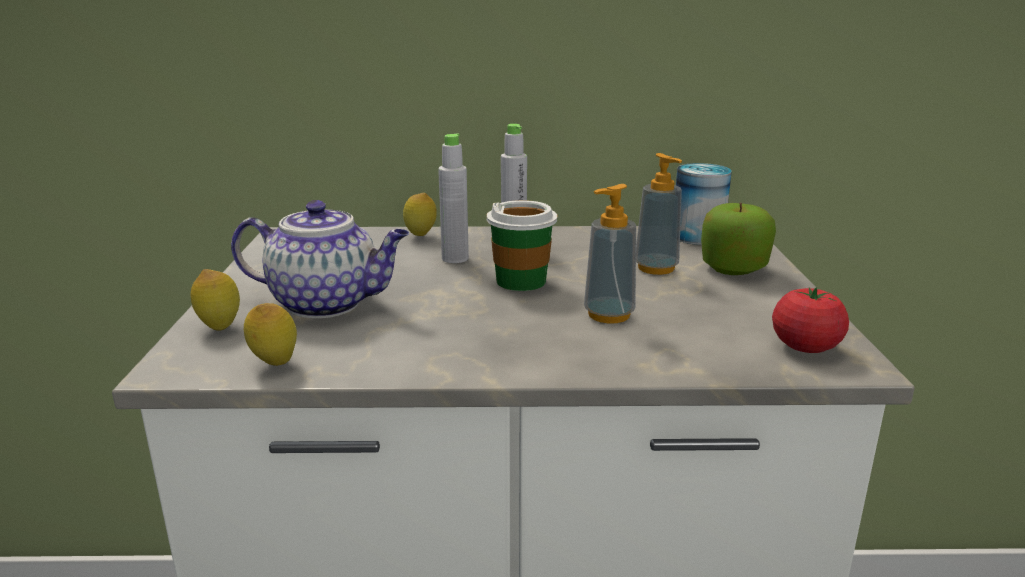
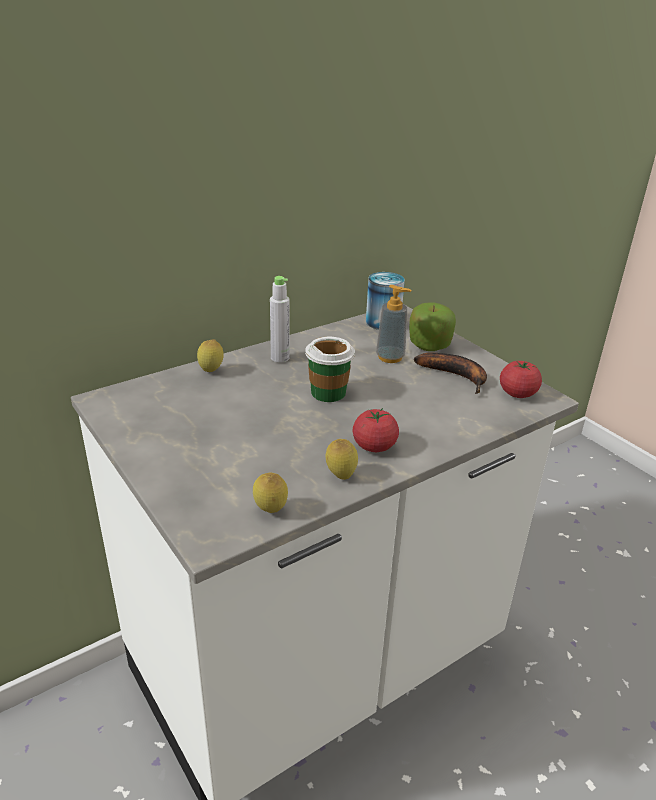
camera: 35 degrees left, 10 degrees up
(220, 327) = (190, 498): lemon -> lemon (340, 476)
(328, 303) = (233, 452): teapot -> none
(455, 258) = (262, 385): grey bottle -> none
(496, 343) = (374, 446): none -> tomato
(608, 315) = (406, 403): soap dispenser -> none
(729, 306) = (457, 376): none -> banana

